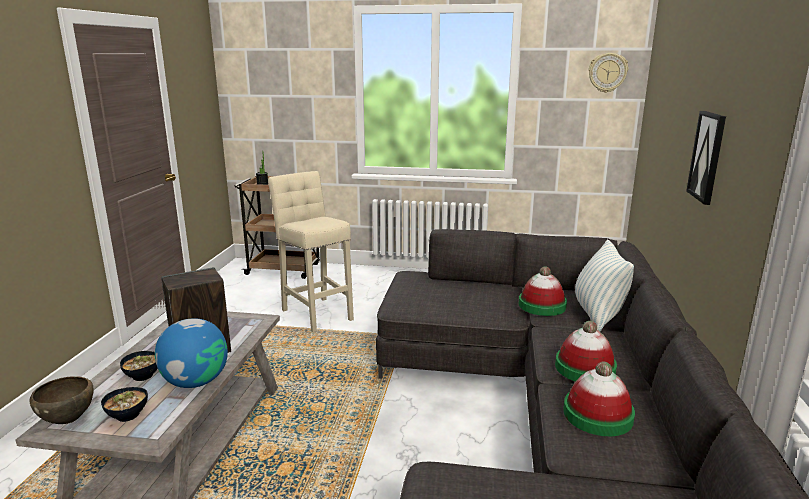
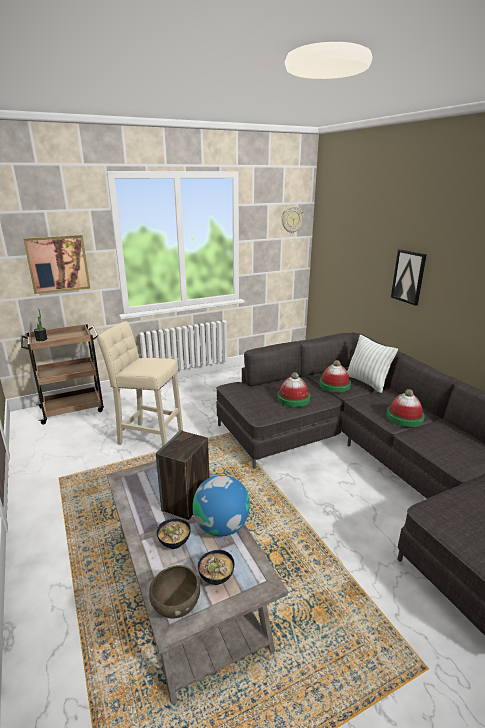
camera: 35 degrees left, 5 degrees up
(294, 107) = (58, 264): none -> picture
(597, 415) = (444, 441): hat -> hat (293, 398)

